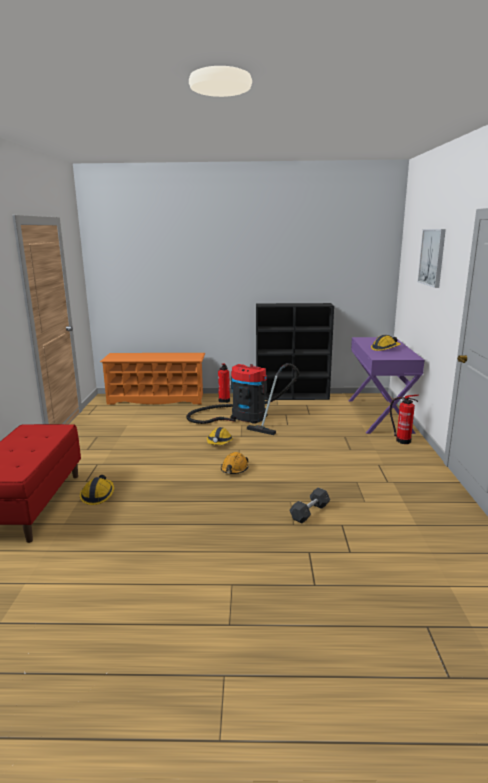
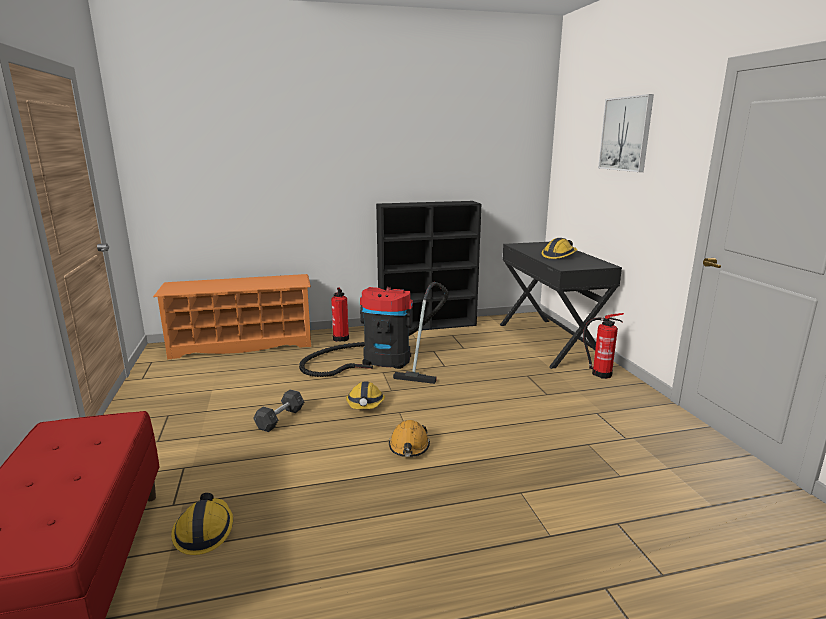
camera: 15 degrees left, 0 degrees up
(309, 512) = (559, 508): grey dumbbell -> grey dumbbell (280, 419)
(379, 415) = (550, 342): purple desk -> black desk

